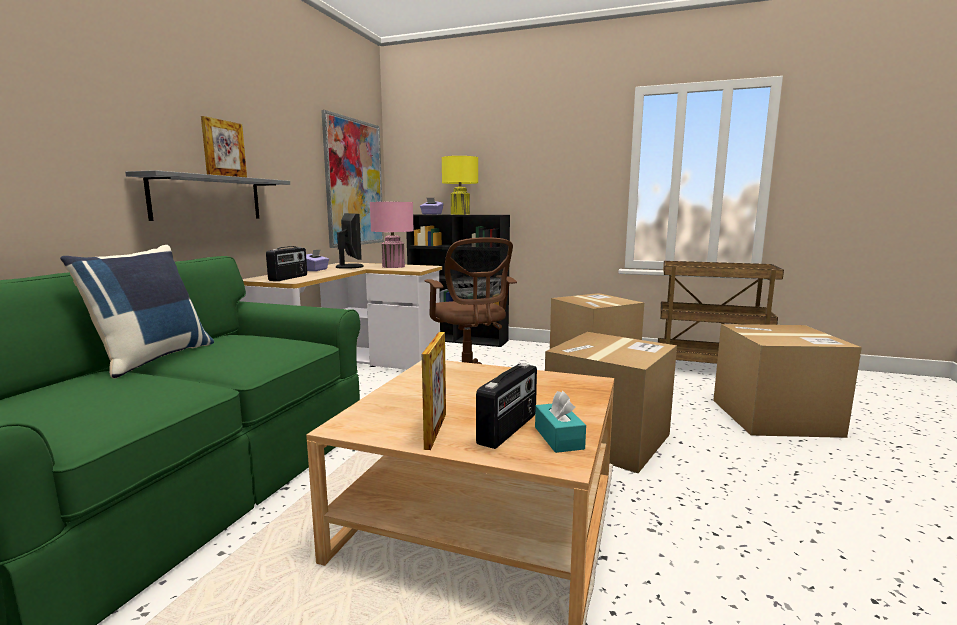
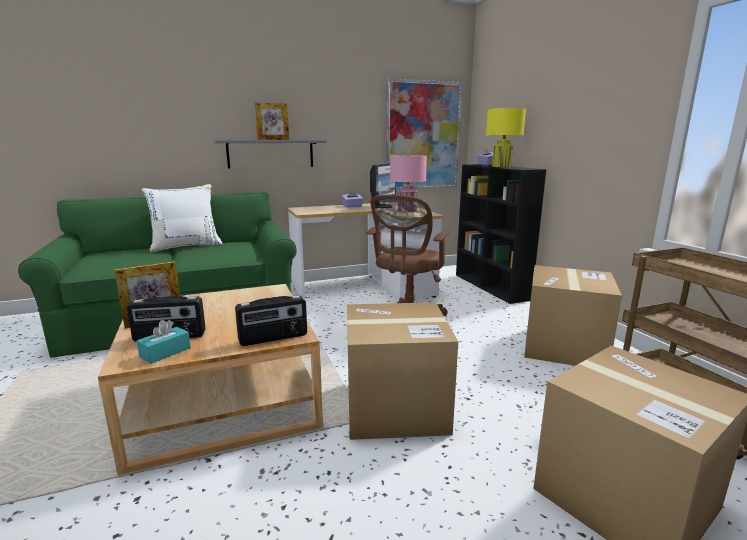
camera: 50 degrees right, 5 degrees up
(152, 358) = (186, 246): blue pillow -> white pillow
(289, 278) = (312, 210): radio -> radio (273, 338)

